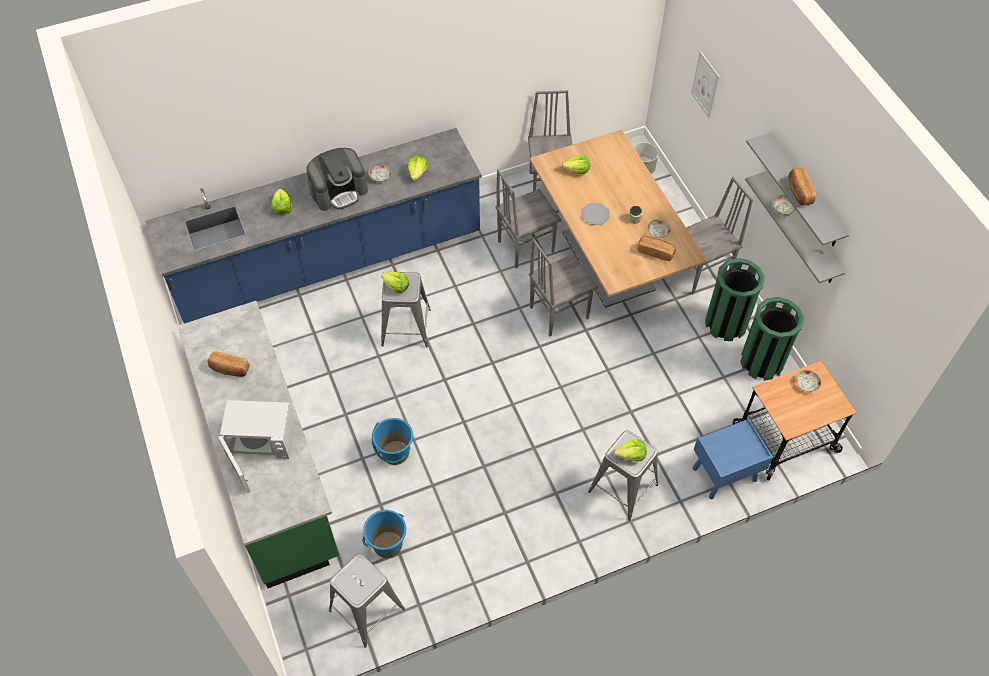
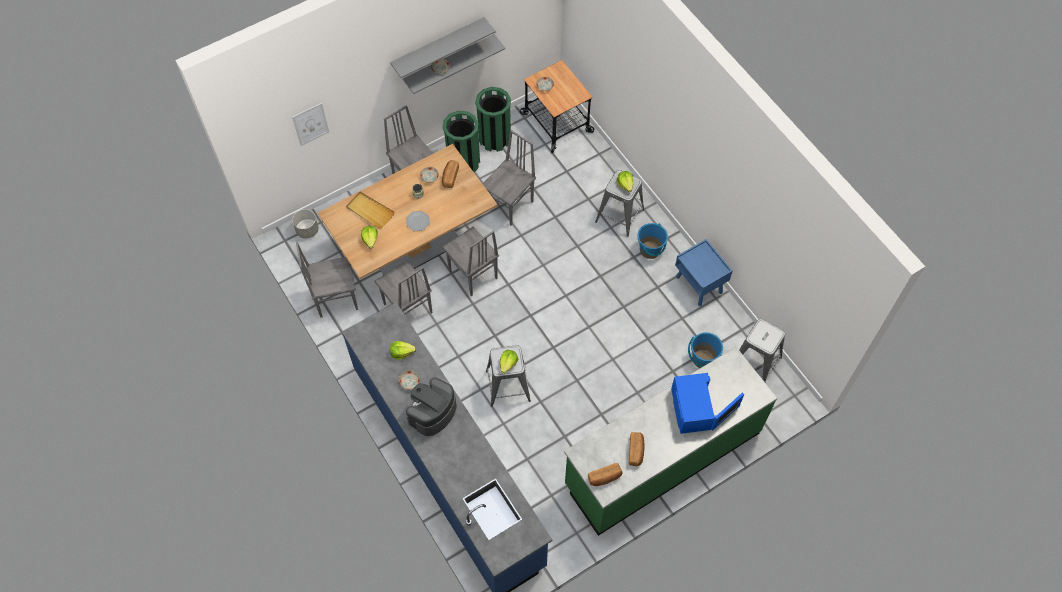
camera: 100 degrees left, 5 degrees up
(259, 441) = (694, 410): white microwave -> blue microwave
(282, 207) = (459, 456): lettuce -> none
(339, 191) = (432, 412): coffee machine -> coffee machine turned 105 degrees counterclockwise
(395, 453) = (627, 370): blue bucket -> blue bucket (650, 250)
(616, 173) = (370, 211): none -> beige tray
(654, 365) = (510, 205): none -> grey chair
(724, 475) = (594, 157): blue nightstand -> blue nightstand (699, 285)
(799, 192) = (449, 44): bread -> bread (605, 477)

